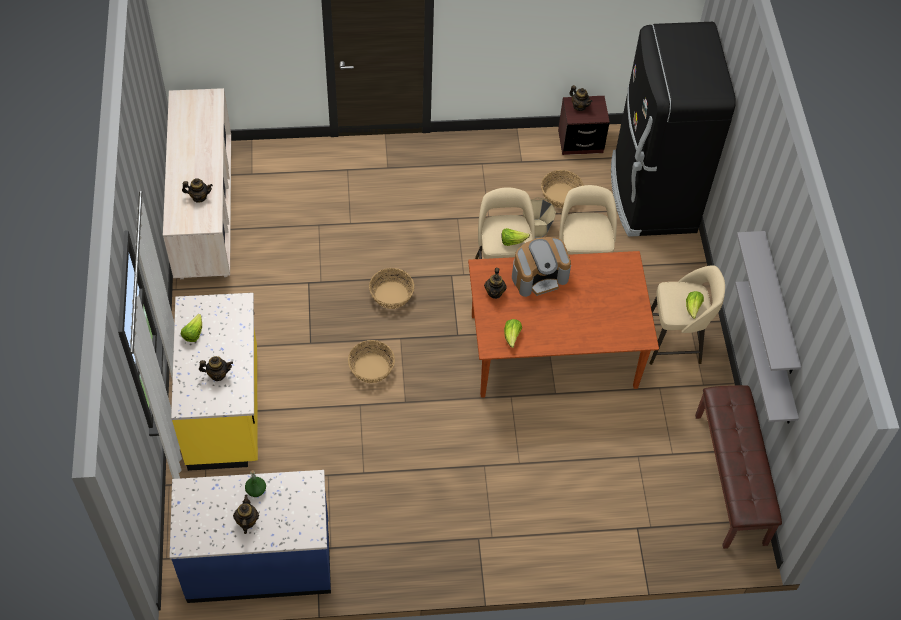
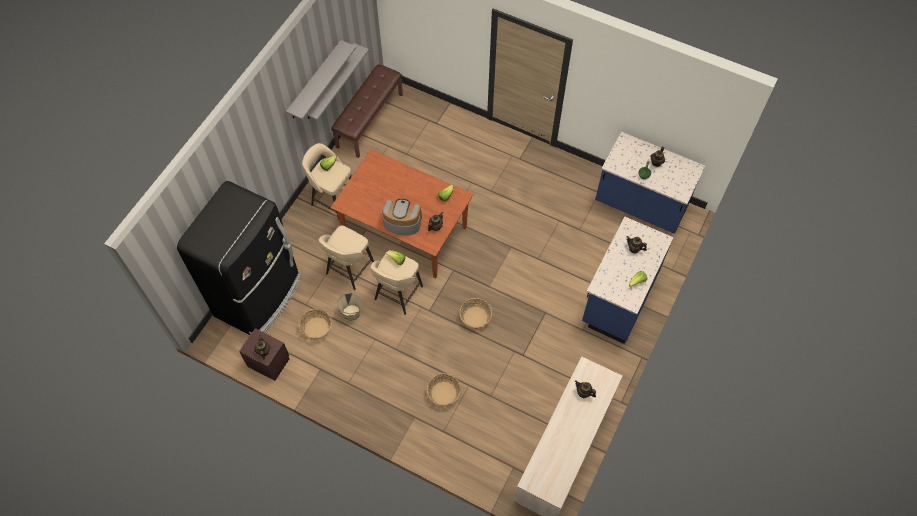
camera: 145 degrees left, 5 degrees up
(225, 409) = (619, 297): yellow counter -> blue counter
(371, 368) = (518, 277): basket -> basket (444, 393)

